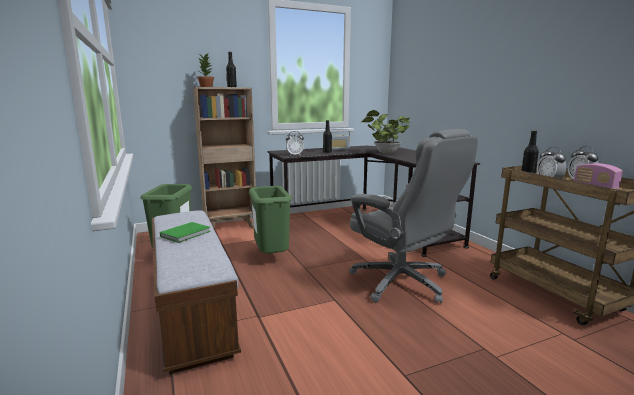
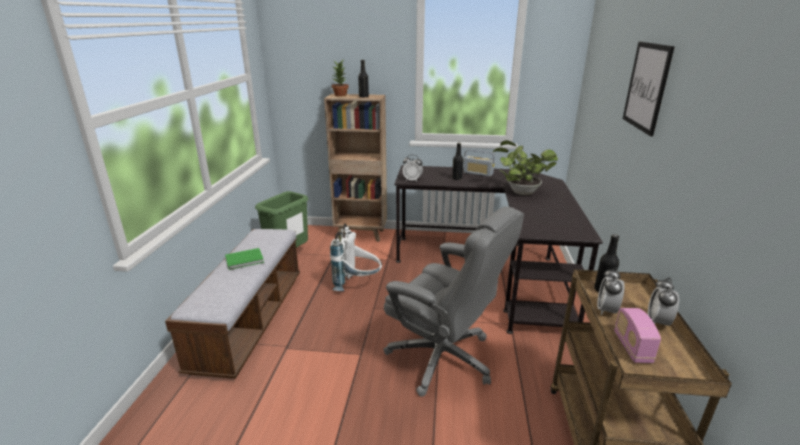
camera: 30 degrees right, 10 degrees up
(271, 257) = (357, 285): green trash can -> white backpack
(402, 282) = (444, 358): grey office chair -> grey office chair turned 45 degrees counterclockwise
(486, 50) = (646, 86): none -> picture

